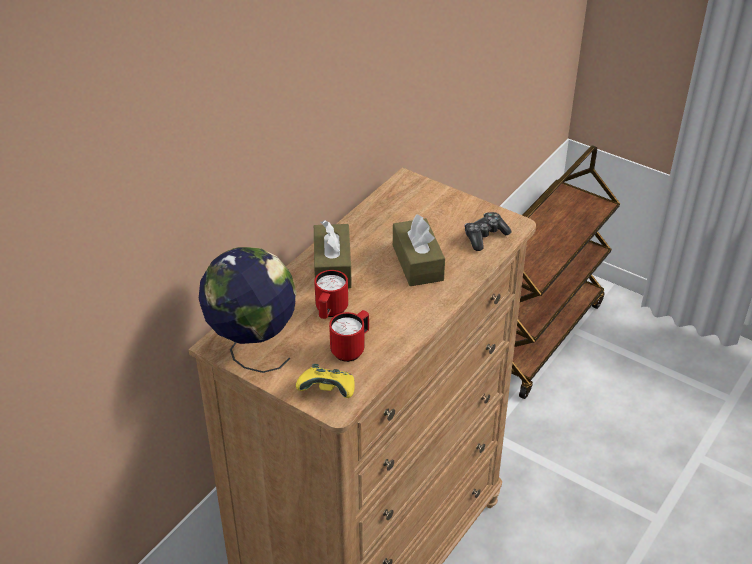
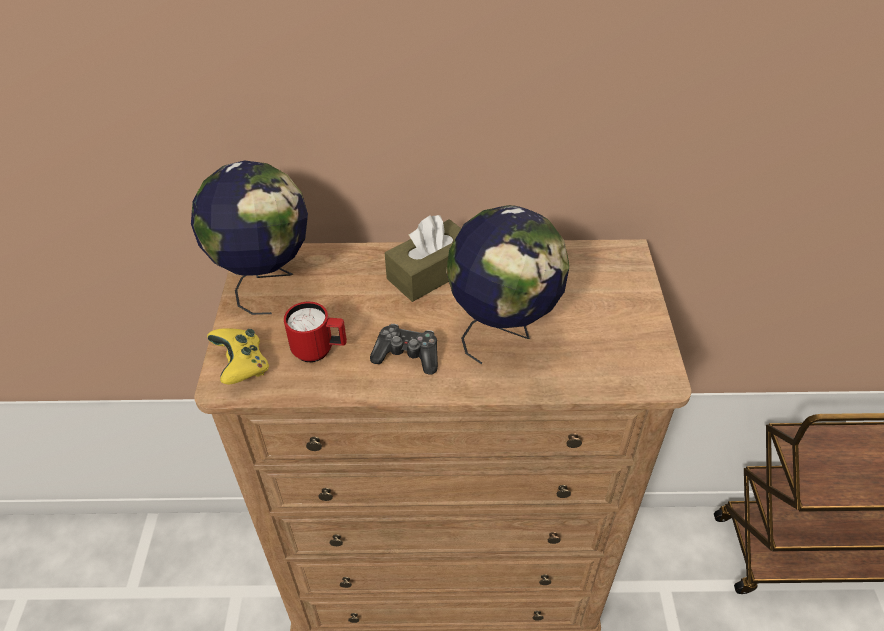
camera: 55 degrees right, 5 degrees up
(330, 312) = (362, 306): red mug -> none
(417, 263) = (503, 331): brown tissue box -> globe
(485, 236) = (608, 364): game controller -> game controller (407, 355)

